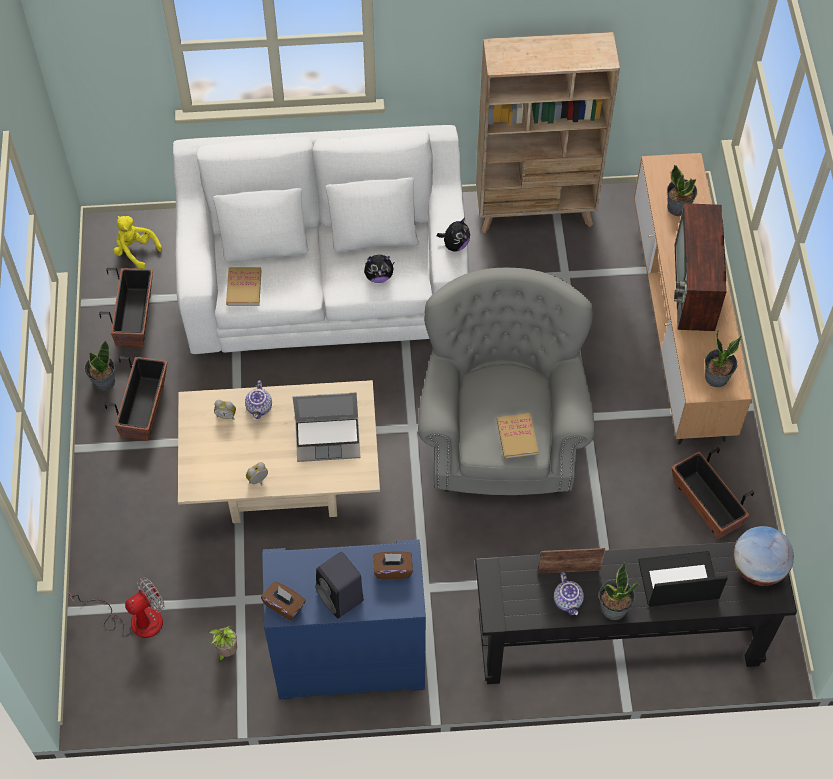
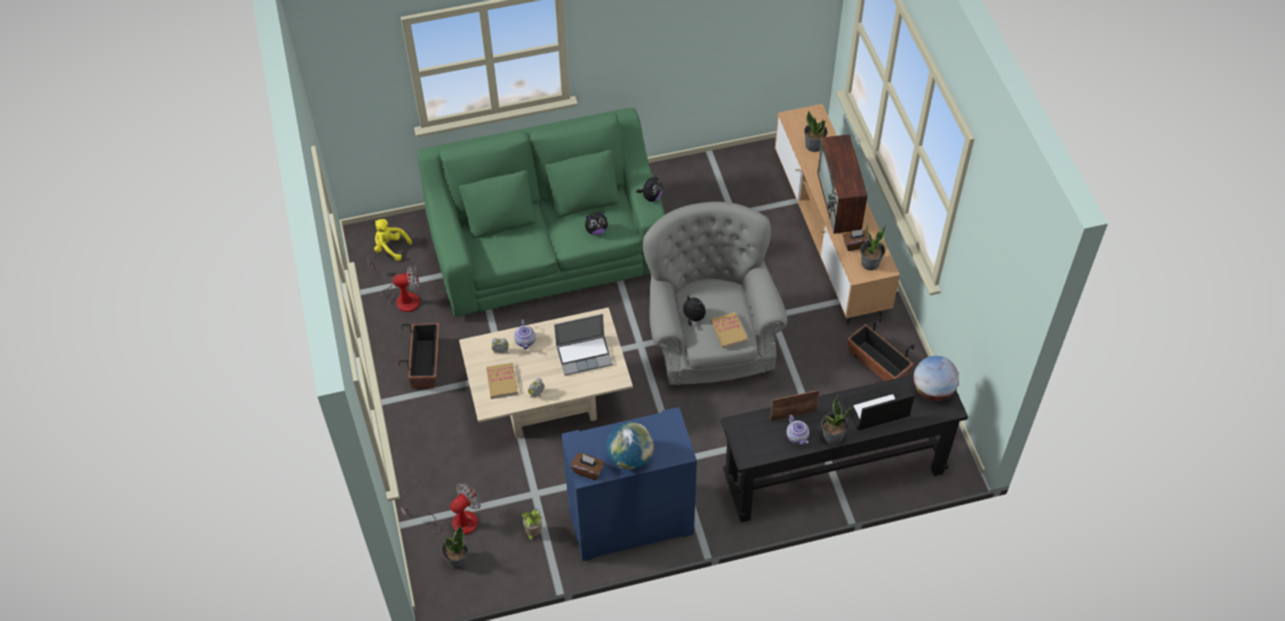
camera: 10 degrees left, 5 degrees down
(103, 382) = (388, 349): potted plant -> potted plant (457, 560)
(135, 317) = (402, 297): planter -> fan
(244, 287) = (492, 255): book -> book (502, 381)
(325, 285) = (548, 250): white sofa -> green sofa
(341, 598) = (630, 458): black speaker -> globe
(393, 570) = (664, 431): brown tissue box -> brown tissue box (855, 244)
(476, 411) = (693, 318): none -> plush toy
(535, 211) = (699, 170): beige bookcase -> none

